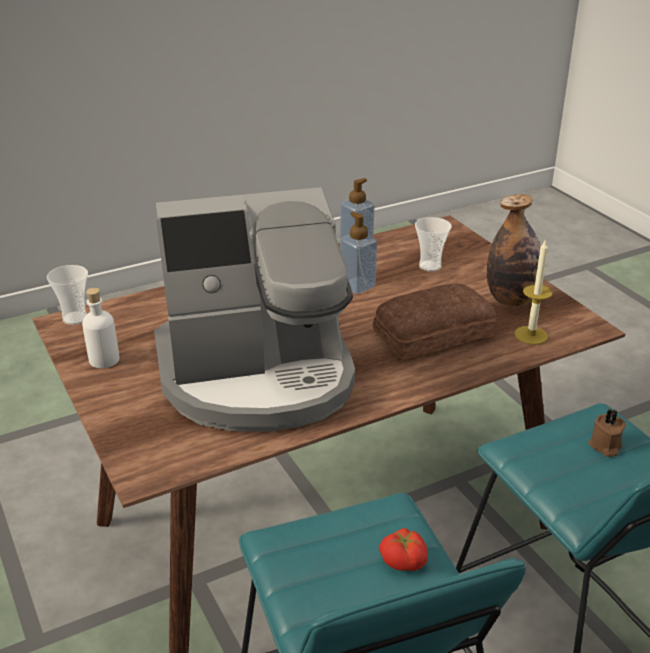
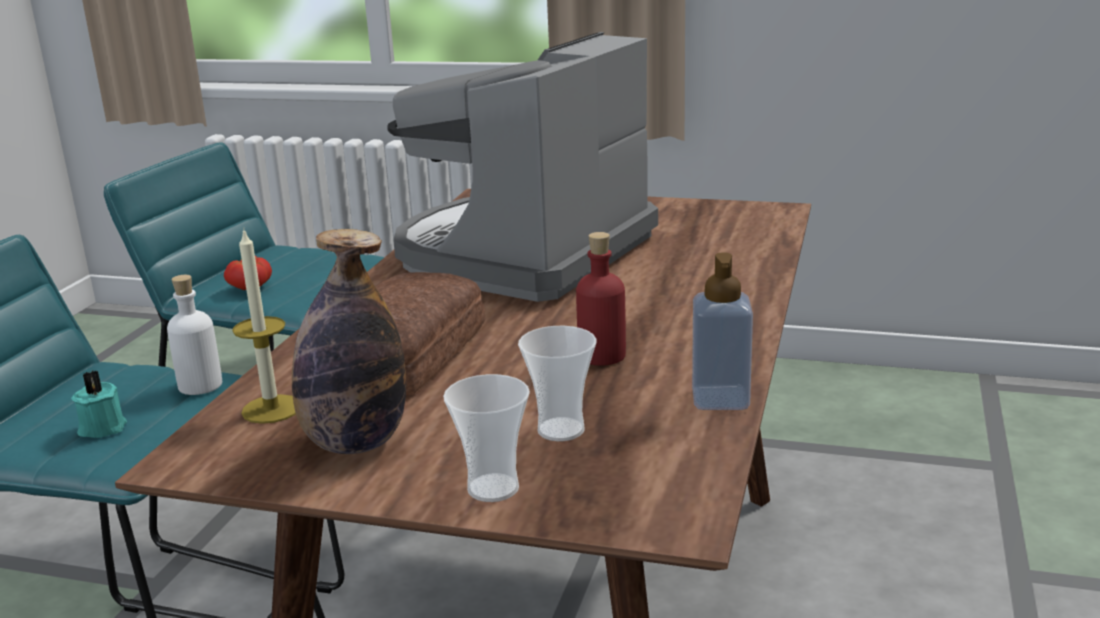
camera: 135 degrees right, 10 degrees down
(75, 318) = (779, 215): cup -> cup (493, 488)
(104, 360) = (672, 212): white bottle -> white bottle (200, 385)
(357, 286) = (602, 355): soap dispenser -> red bottle
(605, 446) = (102, 427): brown candle -> turquoise candle

